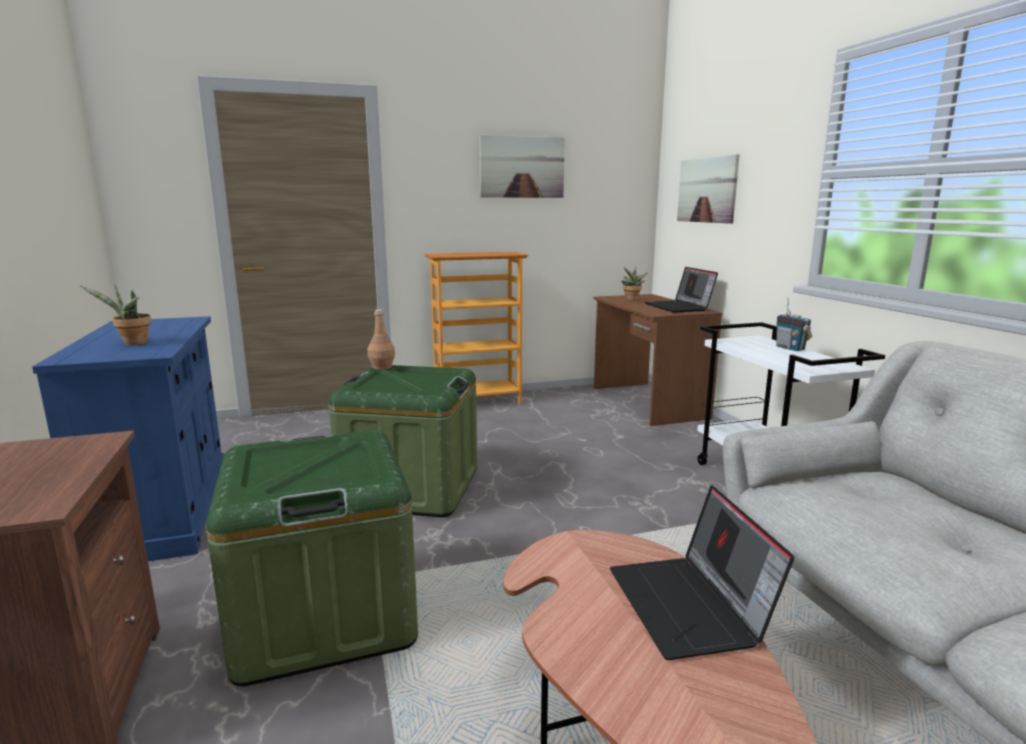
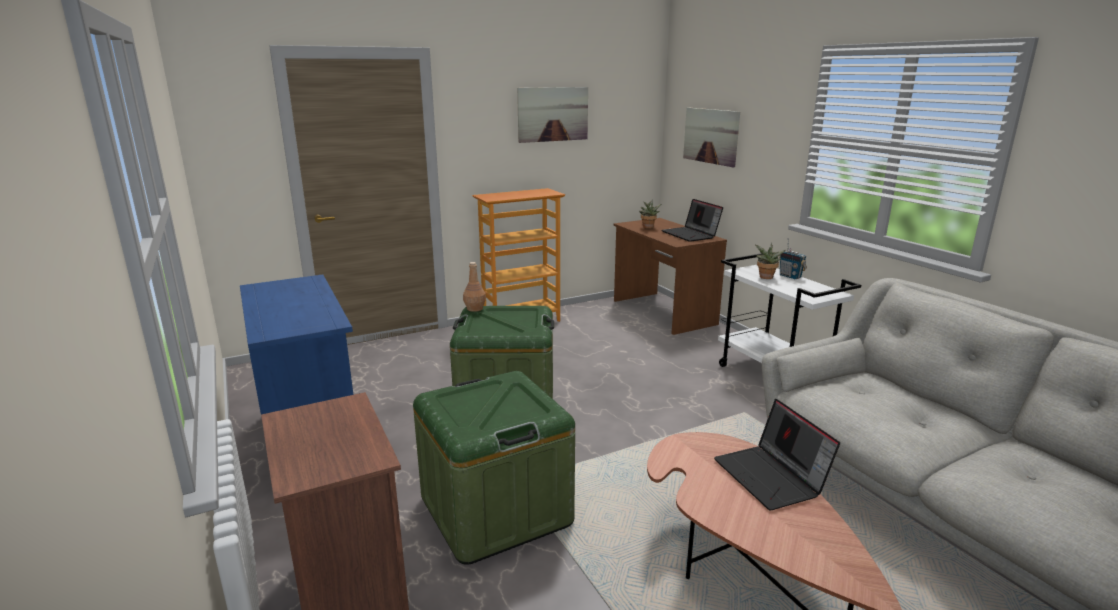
camera: 10 degrees left, 5 degrees up
(132, 344) = (298, 313): potted plant -> potted plant (765, 278)

